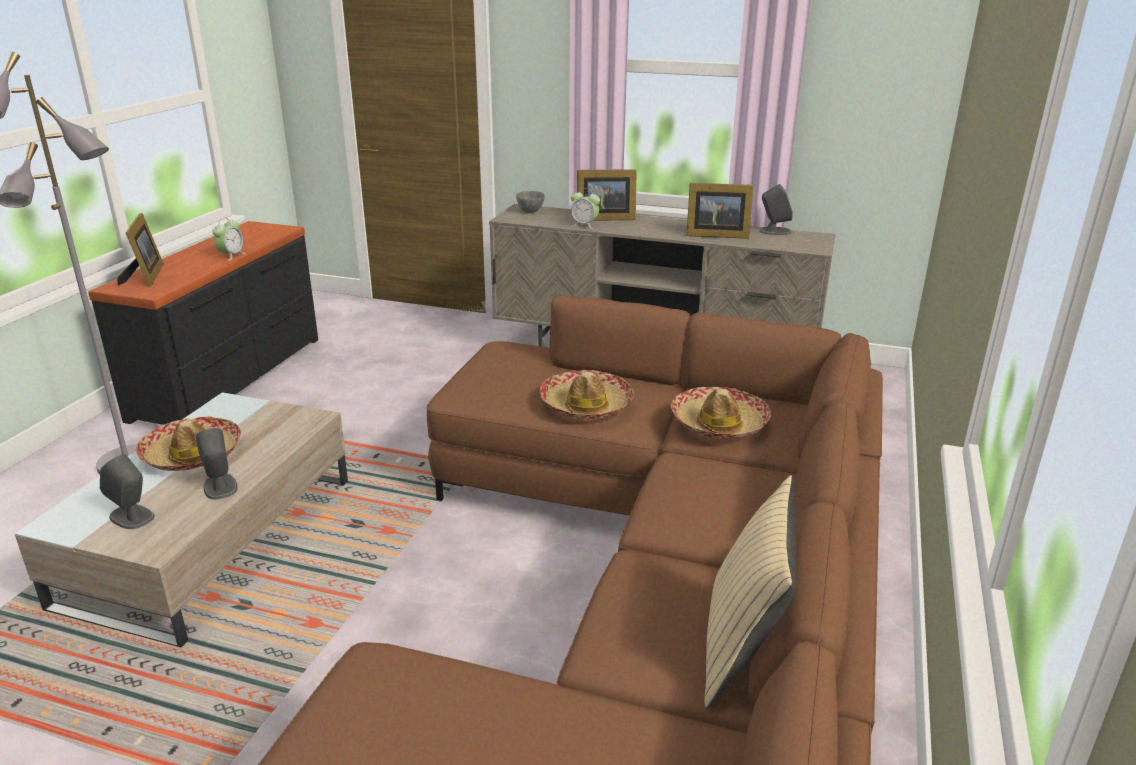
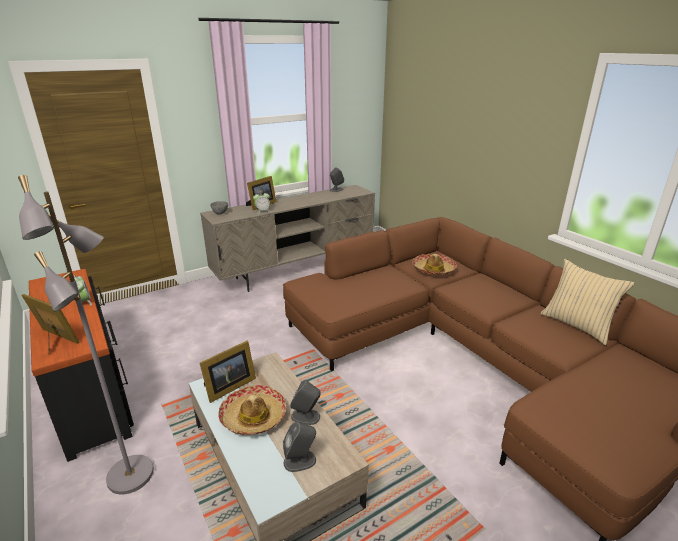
camera: 50 degrees left, 0 degrees up
(586, 405) = (384, 286): hat -> none
(715, 234) = (321, 198): picture frame -> picture frame (228, 387)

